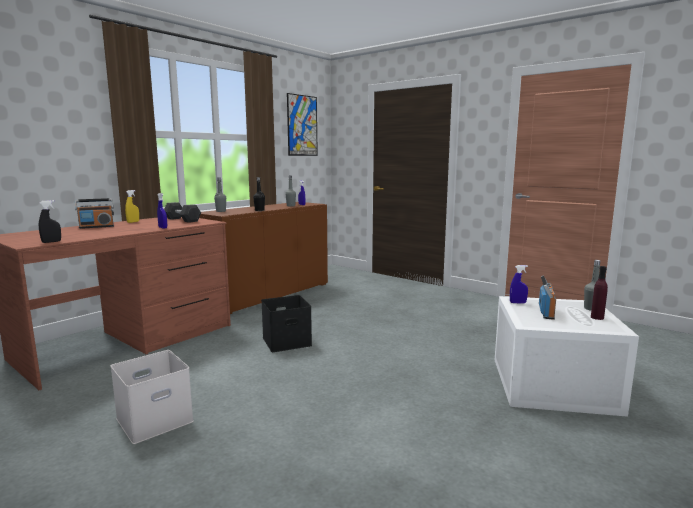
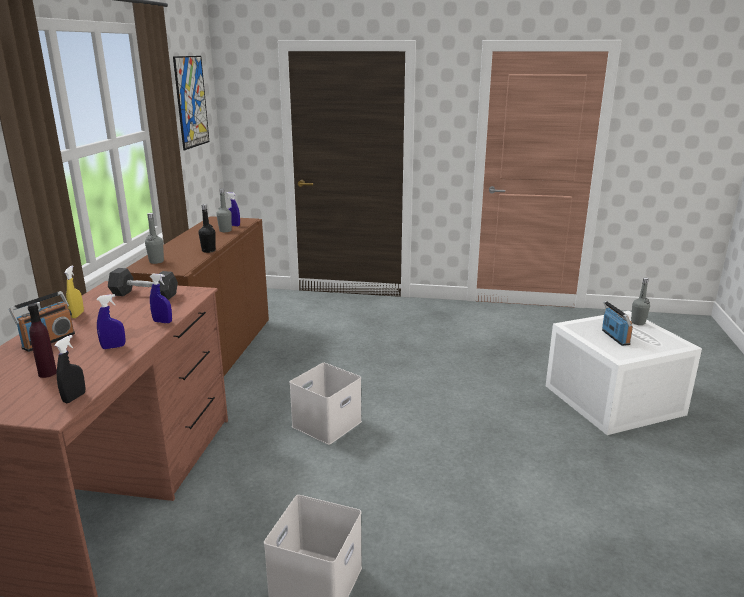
camera: 30 degrees left, 10 degrees up
(287, 341) = (326, 423): black storage box -> white storage box
(517, 303) = (579, 329): blue spray bottle -> blue spray bottle (113, 347)
(597, 317) = (654, 333): purple bottle -> purple bottle (47, 373)

